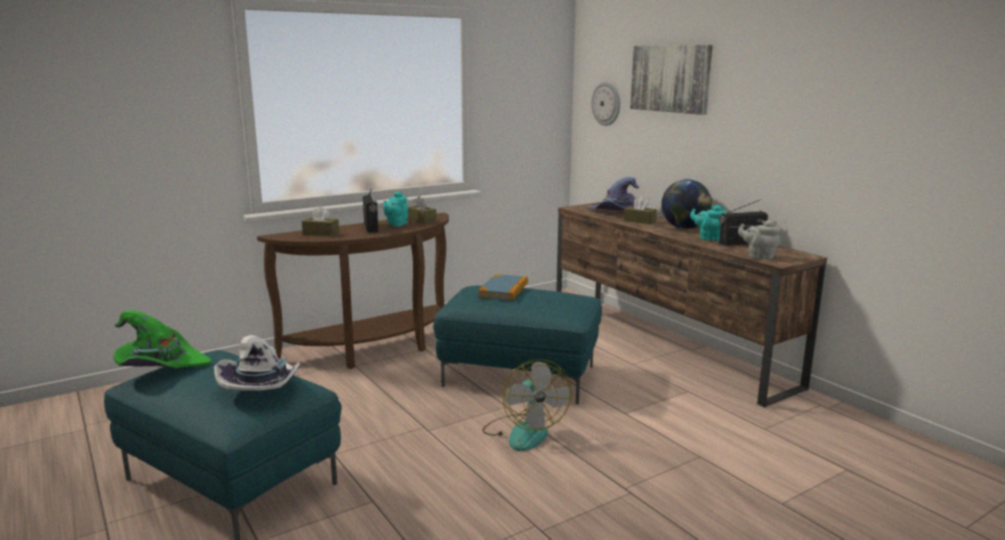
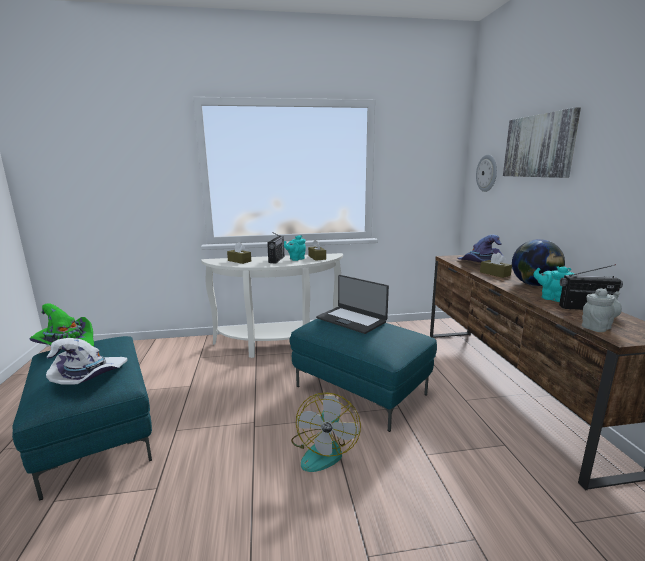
camera: 25 degrees right, 0 degrees up
(374, 350) = (278, 346): brown console table -> white console table
(503, 290) = (351, 320): book -> laptop
(759, 256) = (597, 327): grey teapot -> grey teapot turned 105 degrees clockwise

